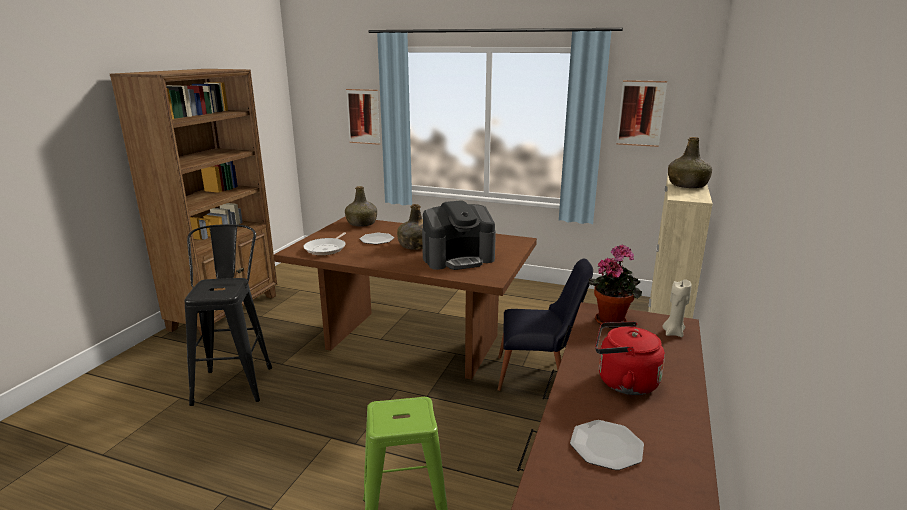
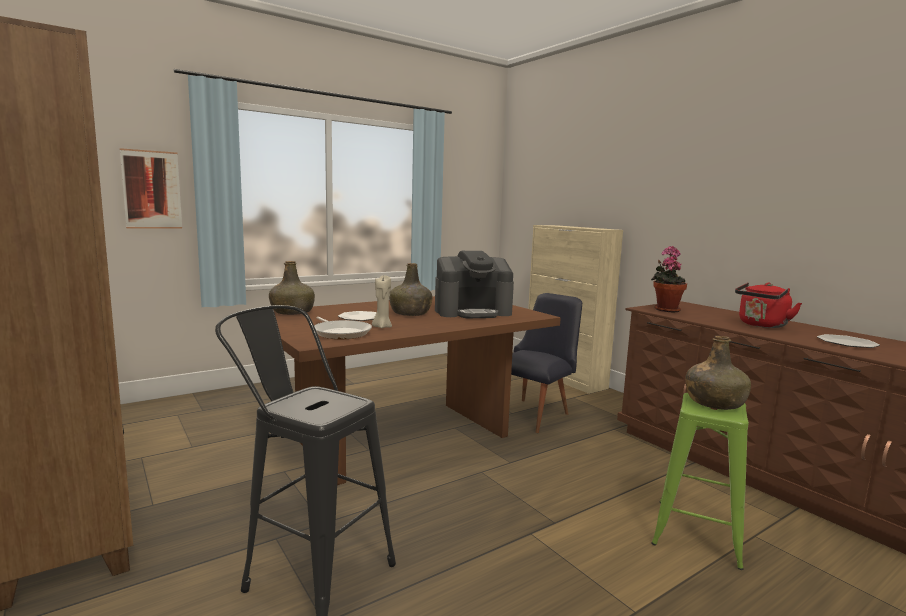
camera: 55 degrees left, 10 degrees down
(458, 258) = (473, 312): coffee machine -> coffee machine turned 60 degrees clockwise
(641, 113) = (460, 187): picture -> none
(673, 333) = (696, 307): beige candle -> beige candle (382, 327)
(687, 185) = (574, 226): green bottle -> green bottle (714, 403)

